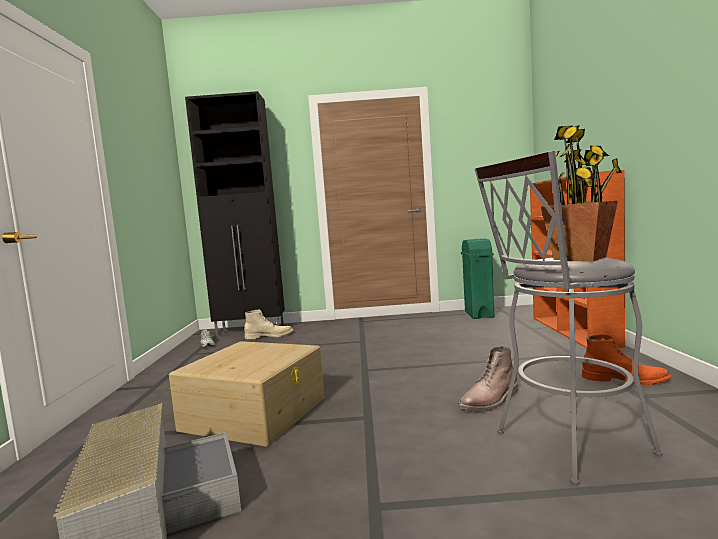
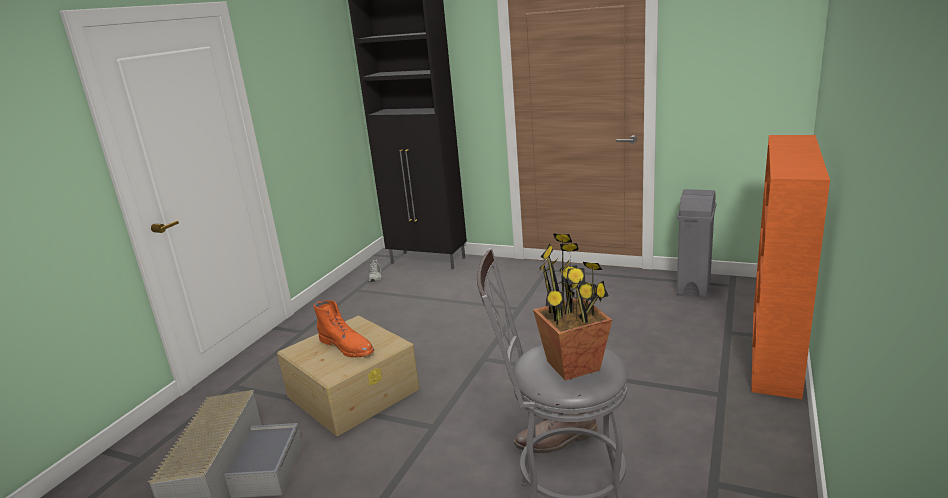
camera: 25 degrees right, 15 degrees up
(269, 336) = (438, 276): beige boot -> none
(479, 315) = (693, 287): green trash can -> grey trash can
(625, 379) = (729, 453): orange boot -> orange boot (348, 346)

